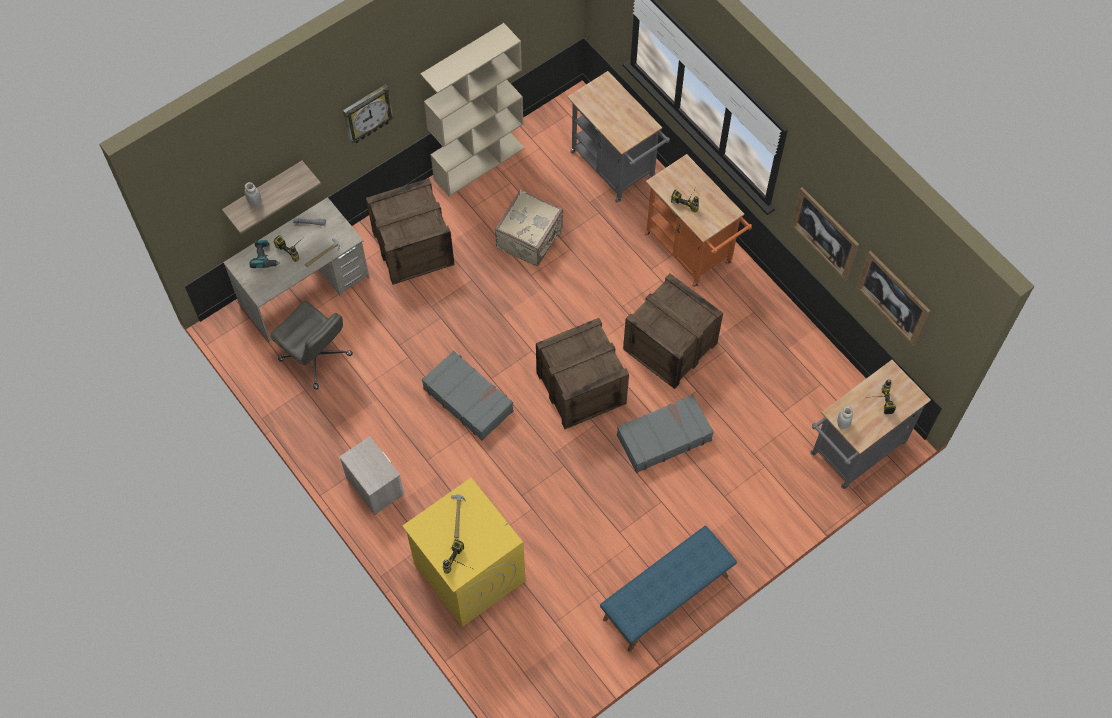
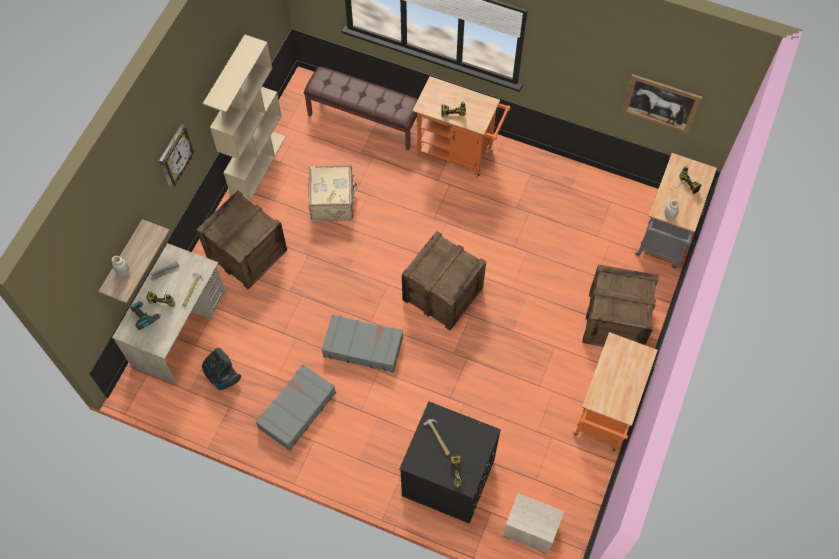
camera: 30 degrees left, 0 degrees up
(316, 357) = (222, 377): grey office chair -> vacuum cleaner
(374, 485) = (332, 452): nightstand -> nightstand (529, 529)
(468, 572) = (447, 478): yellow washing machine -> black washing machine
(616, 169) = (365, 119): grey cart -> brown bench
(663, 437) = (525, 298): grey suitcase -> grey suitcase (296, 410)
(666, 598) = (604, 416): blue bench -> orange cart
(669, 346) = (487, 229): crate -> crate (614, 321)
(825, 234) = (581, 81): picture -> none

